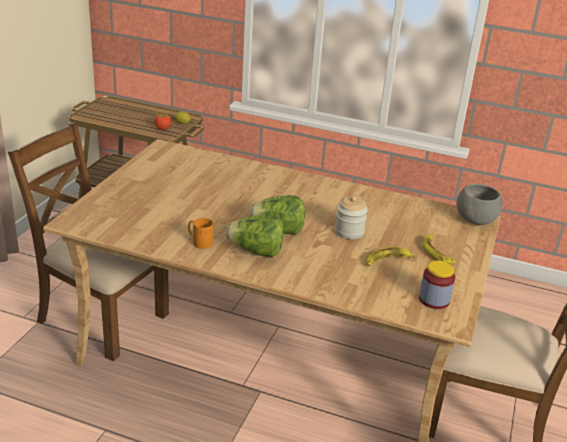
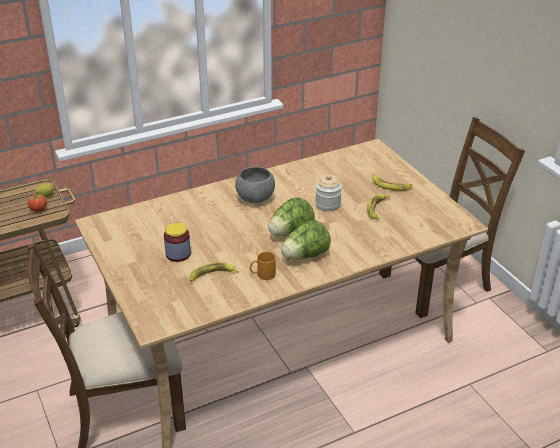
camera: 45 degrees left, 5 degrees up
(167, 219) = (212, 275): none -> banana
(434, 300) = (437, 216): jar -> jar (178, 254)
(475, 221) = (374, 150): grey bowl -> grey bowl (256, 199)

